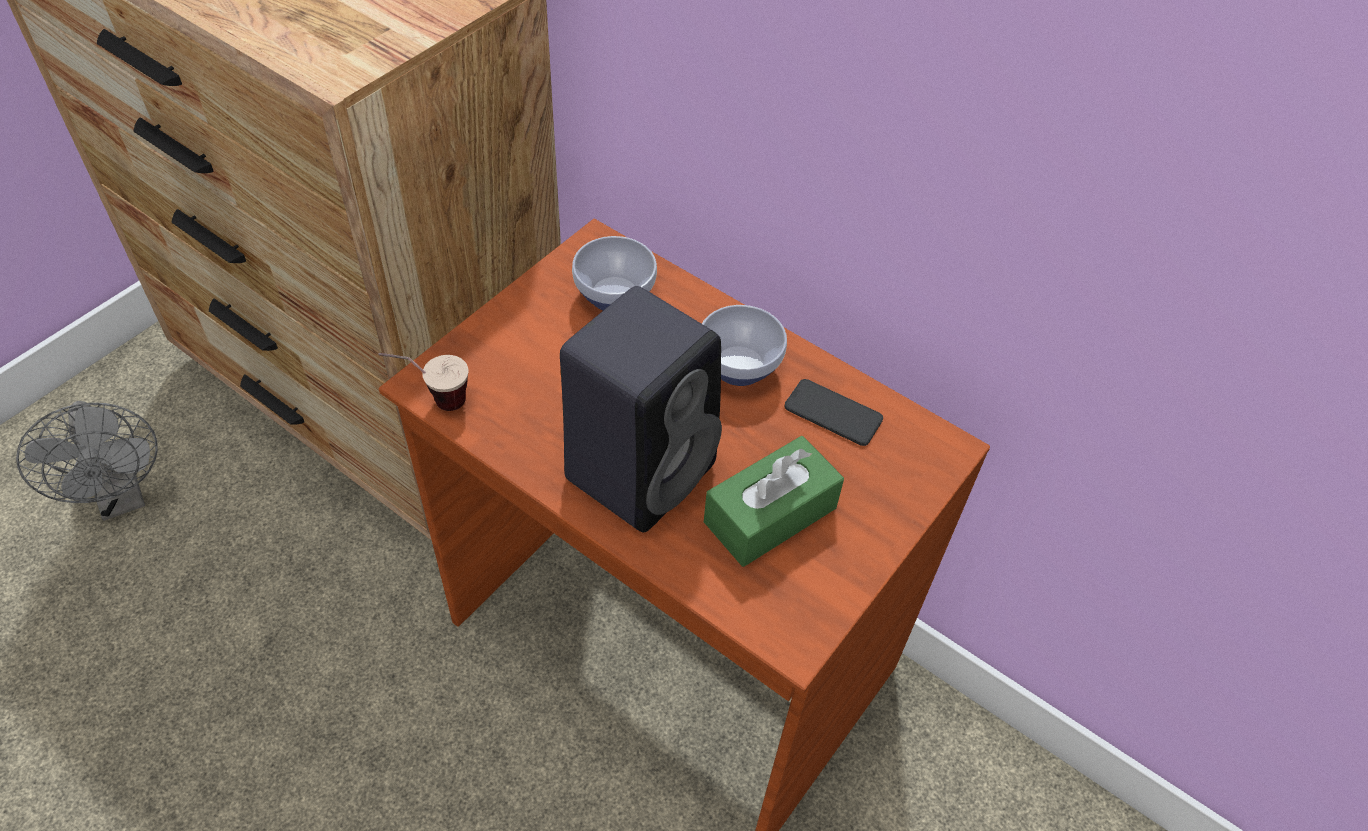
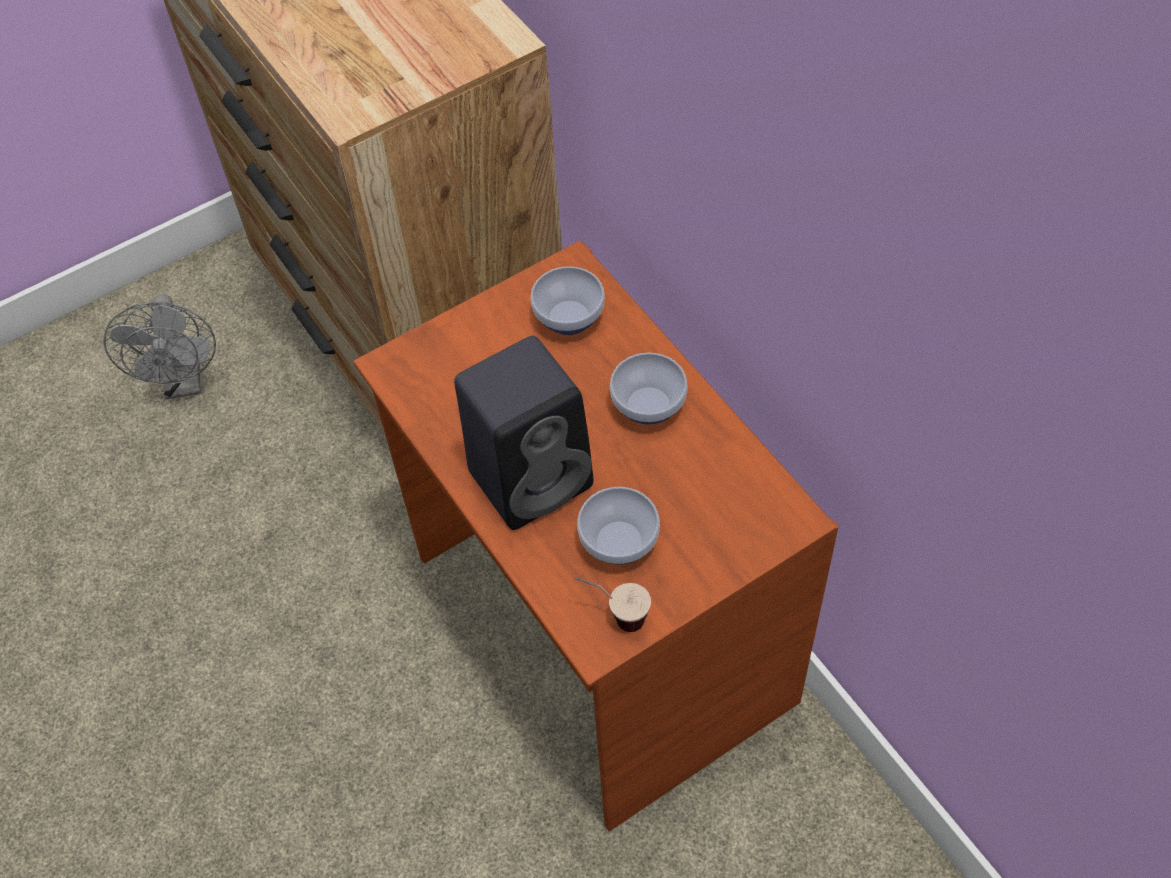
camera: 25 degrees right, 5 degrees up
(432, 401) = (390, 381): cup -> cup (613, 616)
(770, 515) = (620, 540): green tissue box -> bowl
(833, 413) = (711, 466): phone -> none

